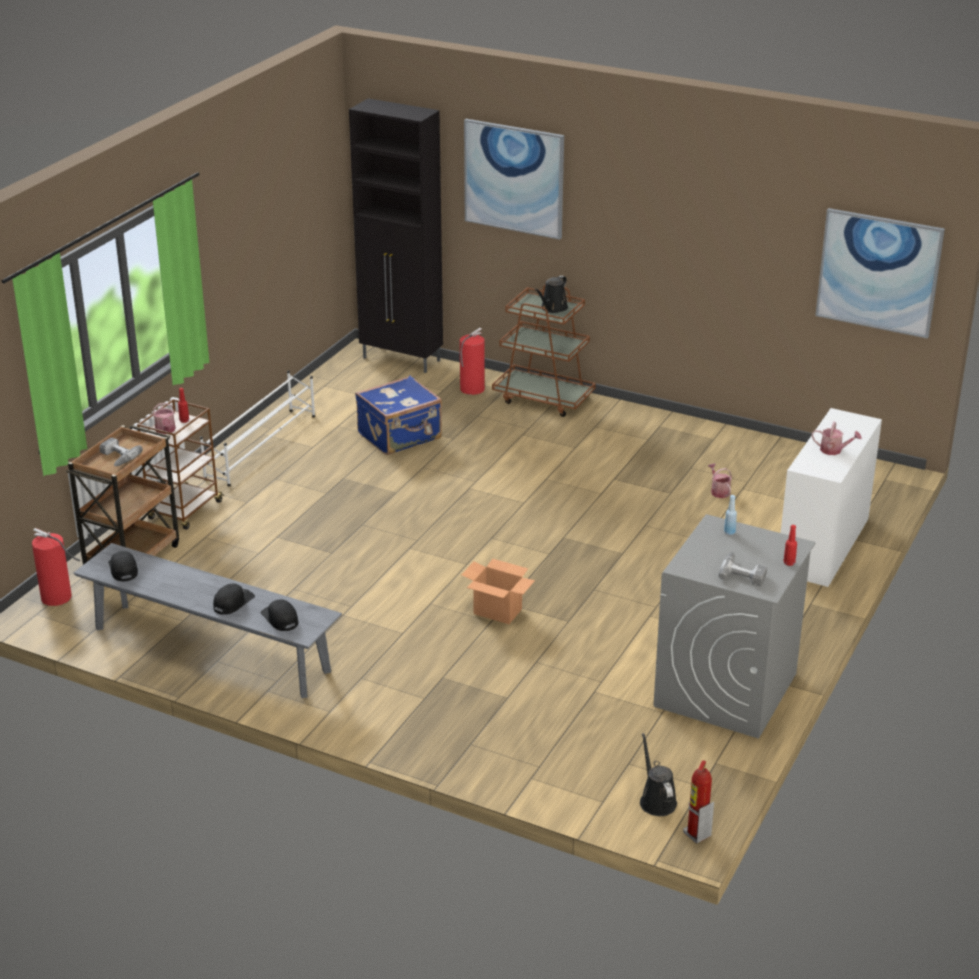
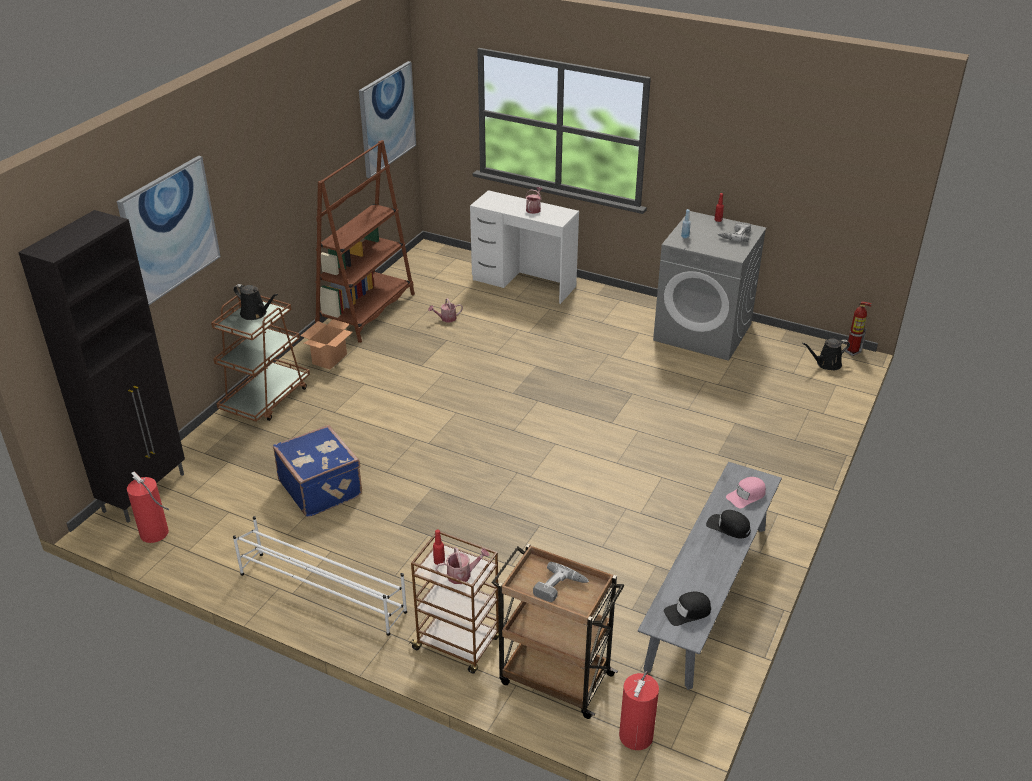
camera: 90 degrees left, 5 degrees up
(280, 619) = (746, 496): black cap -> pink cap
(471, 389) = (232, 443): fire extinguisher -> fire extinguisher (155, 533)
(498, 611) = (624, 427): cardboard box -> cardboard box (329, 359)
(722, 440) = (366, 312): none -> brown bookcase

